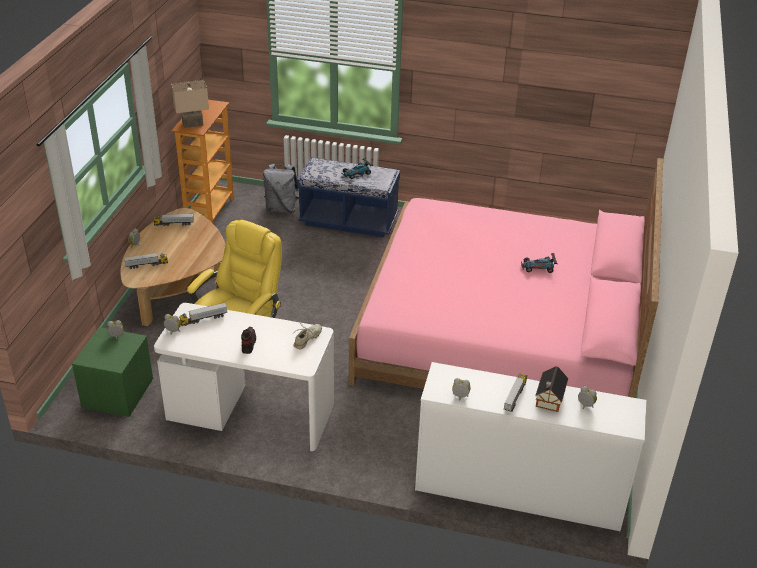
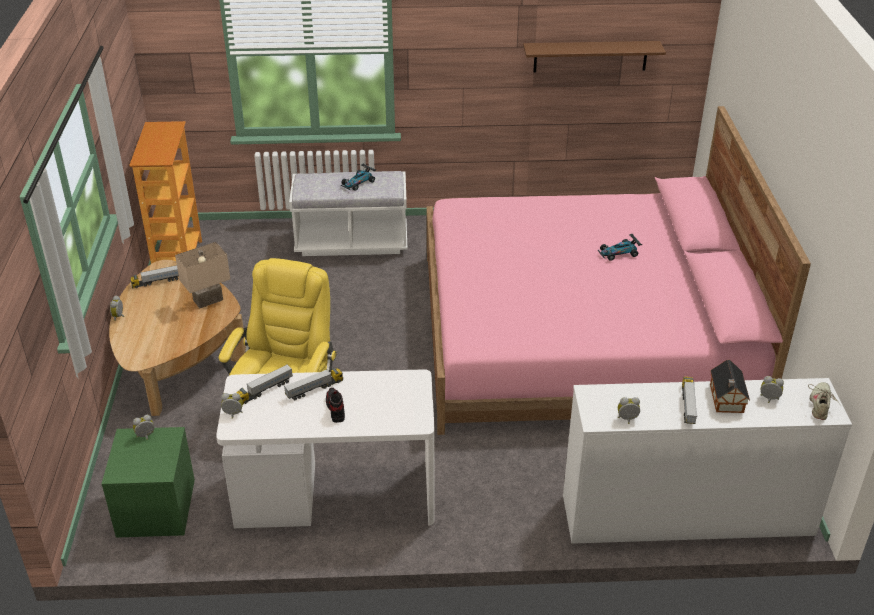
camera: 15 degrees left, 0 degrees up
(146, 265) = (144, 338): toy truck -> toy truck (314, 389)
(192, 124) = (152, 154): beige table lamp -> beige table lamp (208, 301)
(281, 208) = (265, 242): grey backpack -> none
(307, 339) = (405, 389): beige shoe -> beige shoe (820, 405)
(348, 221) = (351, 242): blue bench -> white bench
(565, 98) = (590, 56): none -> brown shelf

